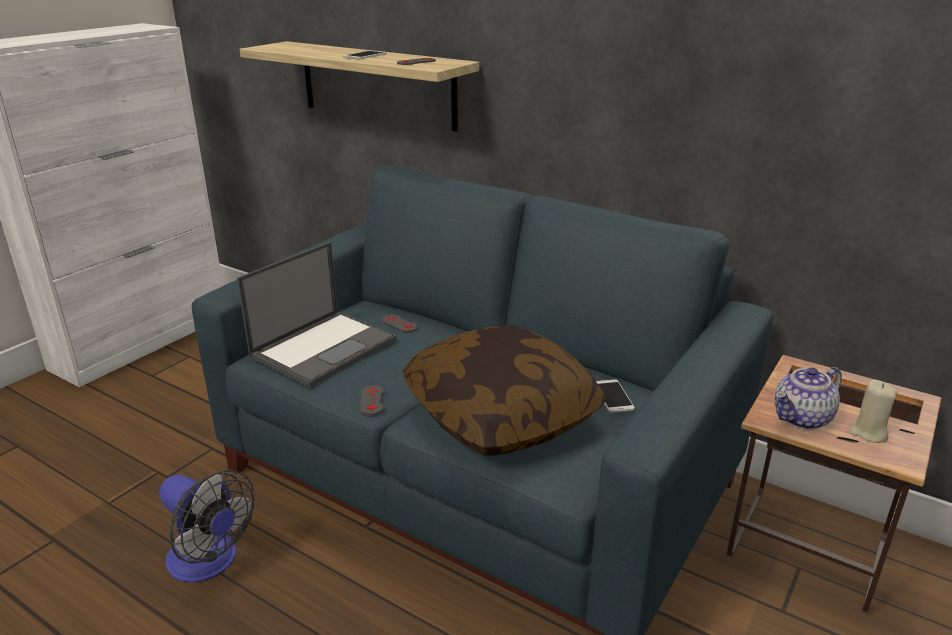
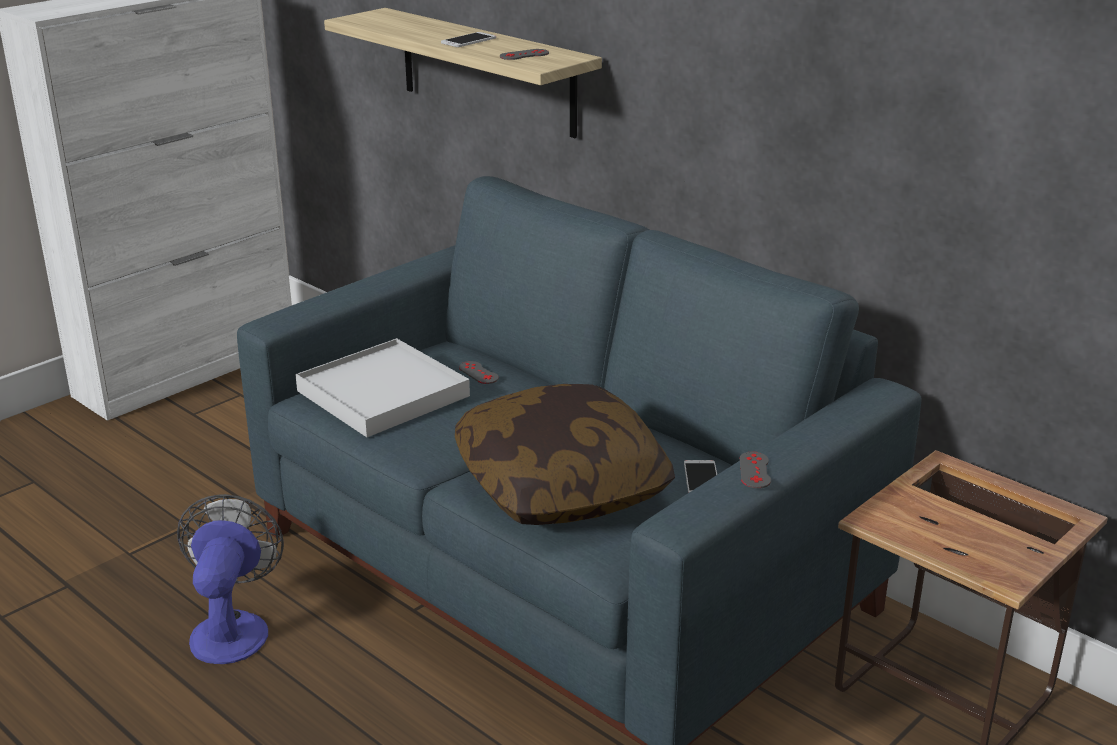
camera: 10 degrees right, 0 degrees up
(210, 562) = (232, 628): fan -> fan turned 135 degrees counterclockwise
(325, 347) = (383, 393): laptop -> white tray
(372, 400) = (421, 457): grey game controller -> grey game controller (755, 470)
(802, 418) = (914, 524): teapot -> none
(868, 433) = (985, 547): beige candle -> none

